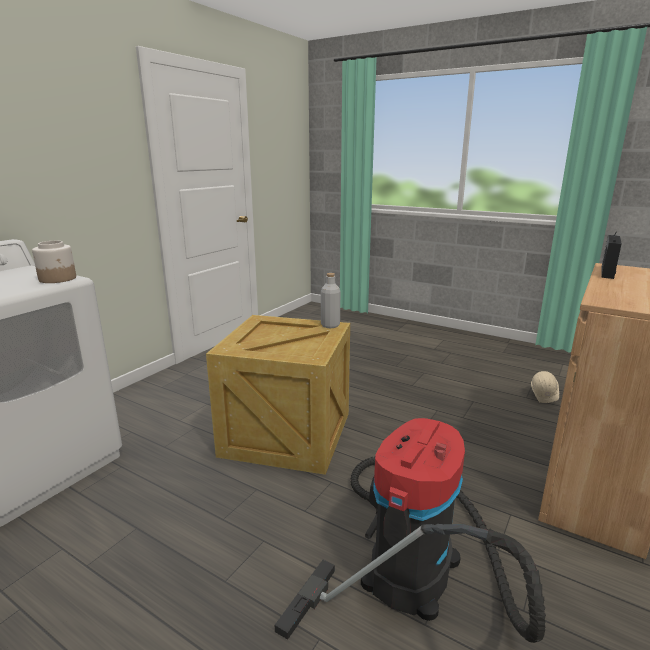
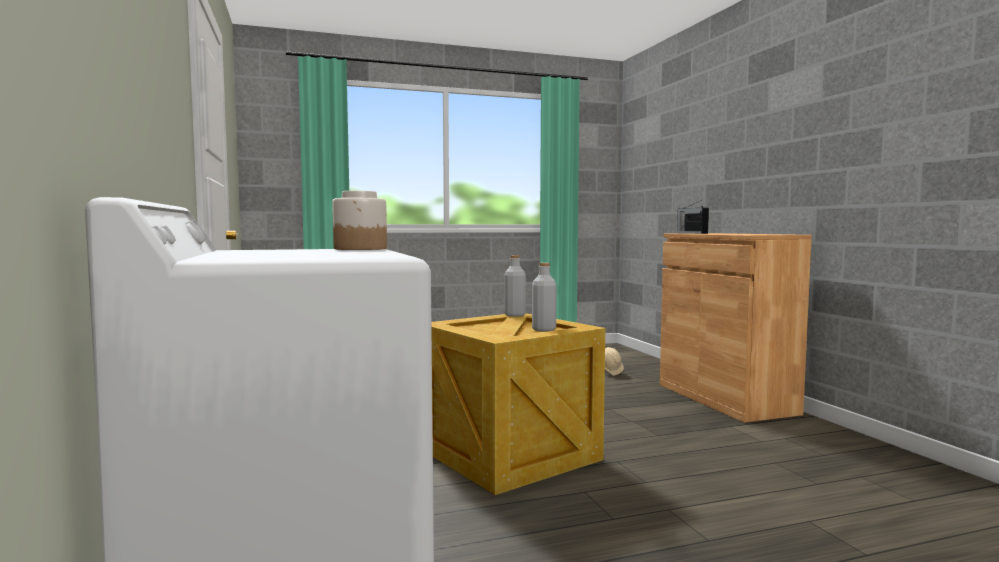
camera: 50 degrees left, 15 degrees down
(297, 349) = (543, 329): none -> grey bottle
(412, 562) = (751, 467): vacuum cleaner -> none

